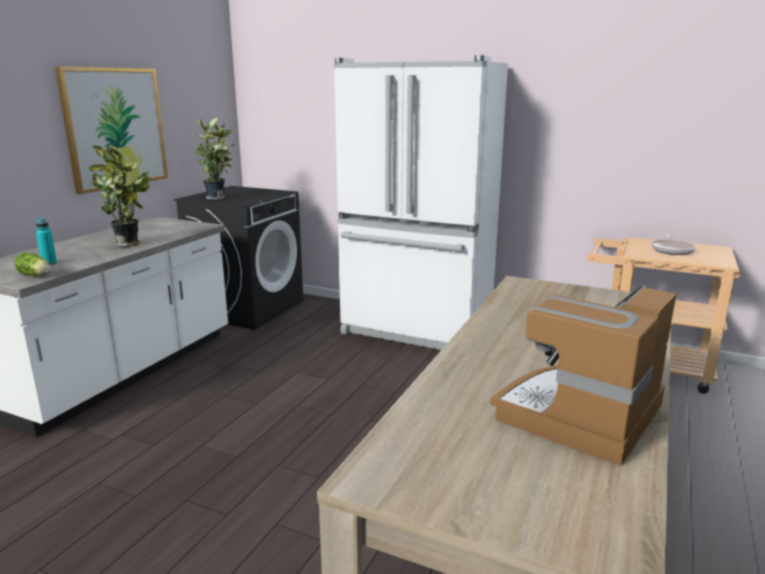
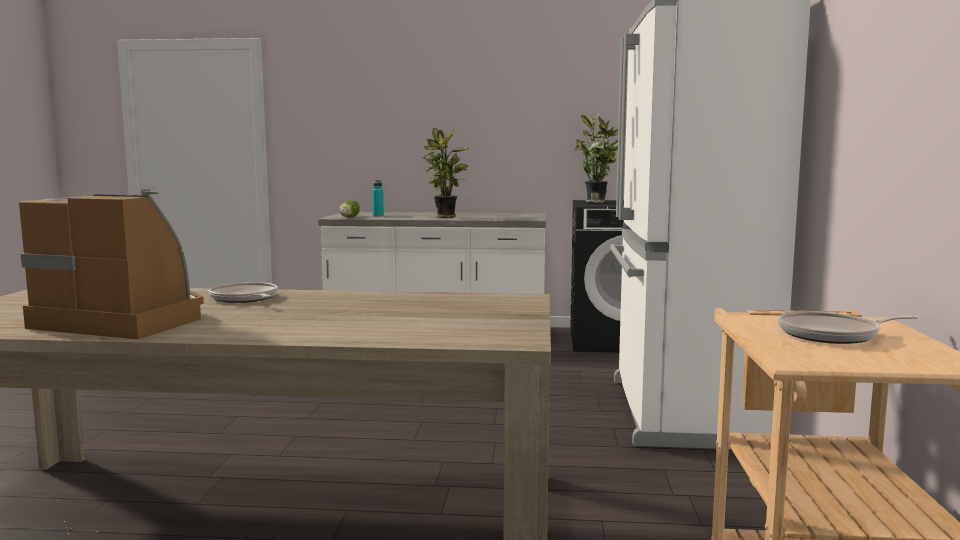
camera: 70 degrees right, 10 degrees down
(115, 128) = (513, 123): picture -> none
(489, 362) = (245, 299): none -> frying pan

